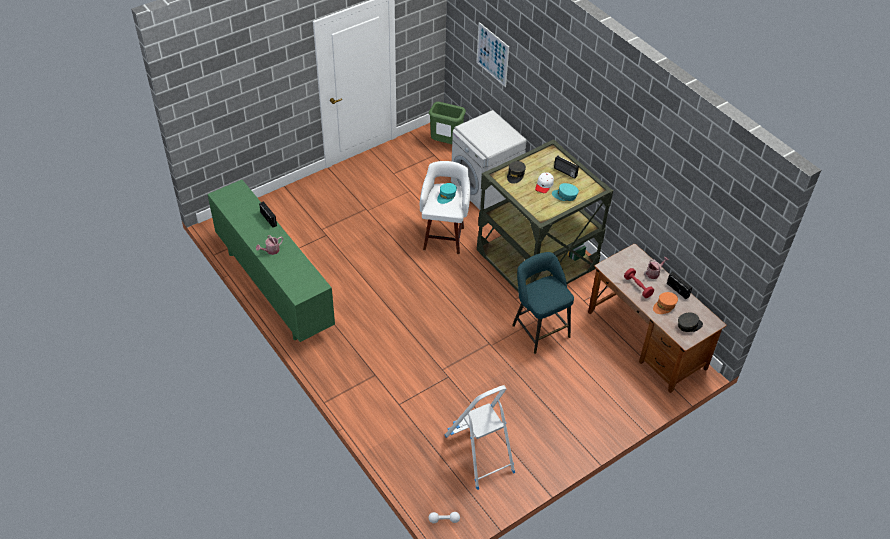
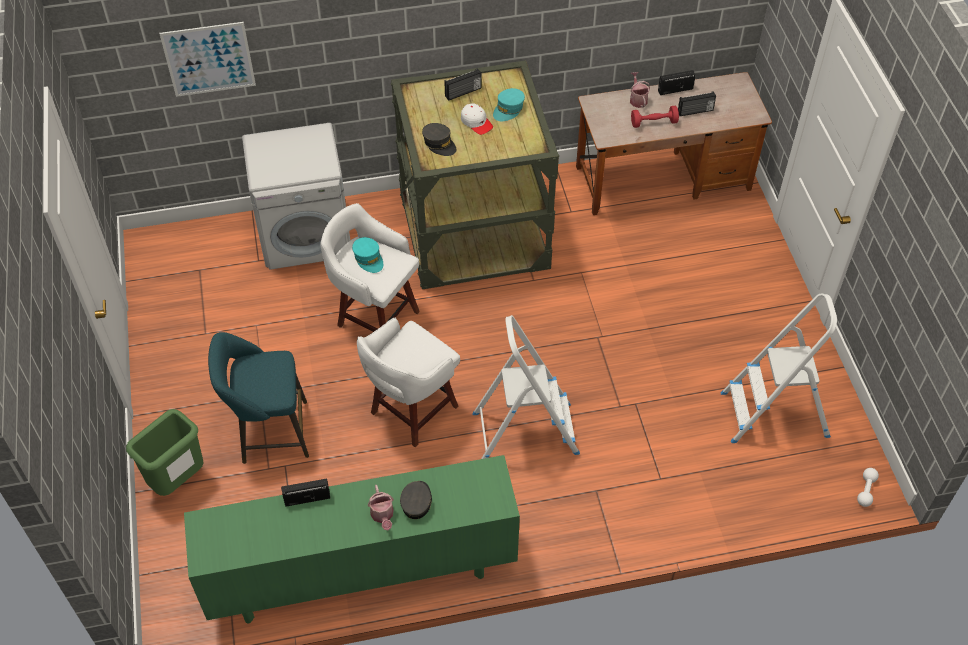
camera: 65 degrees left, 5 degrees up
(387, 274) = (411, 412): none -> white stool
(399, 330) = (526, 433): none -> white step ladder
(445, 144) = (186, 248): green trash can -> green trash can (178, 481)
(539, 329) = (597, 275): turquoise stool -> turquoise stool (269, 432)
(664, 306) = (695, 111): orange cap -> radio
(689, 325) = (734, 103): grey cap -> grey cap (416, 502)

